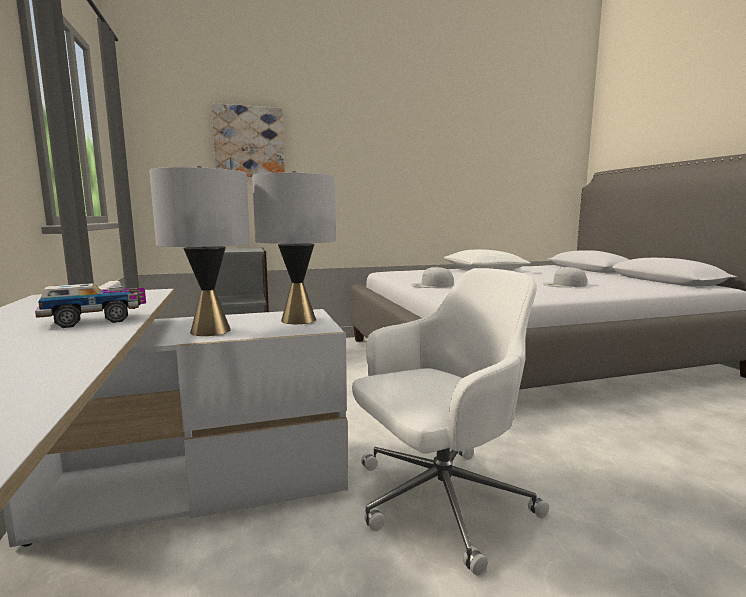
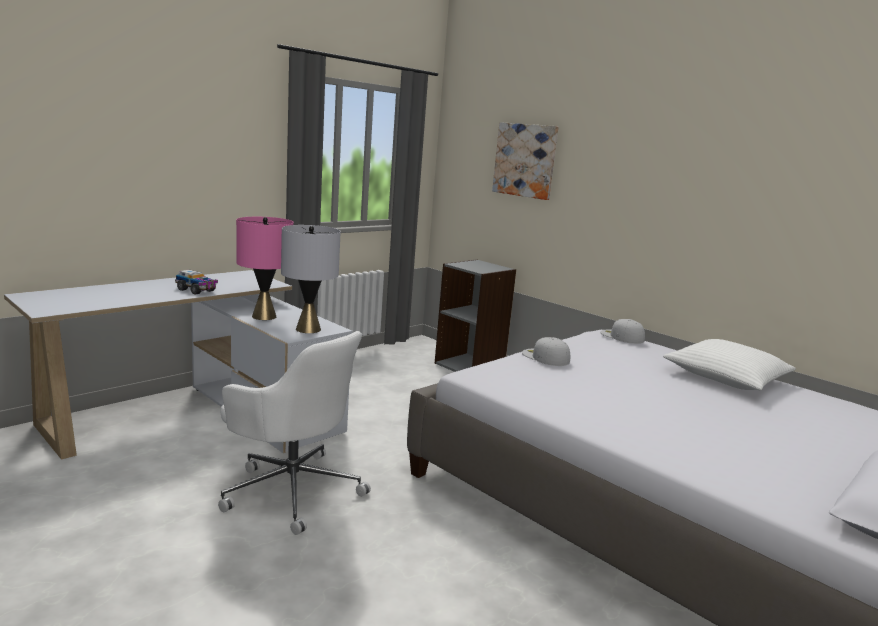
camera: 60 degrees right, 5 degrees up
(211, 331) = (264, 316): grey table lamp -> pink table lamp
(564, 284) = (672, 423): white cap -> white cap (621, 336)

